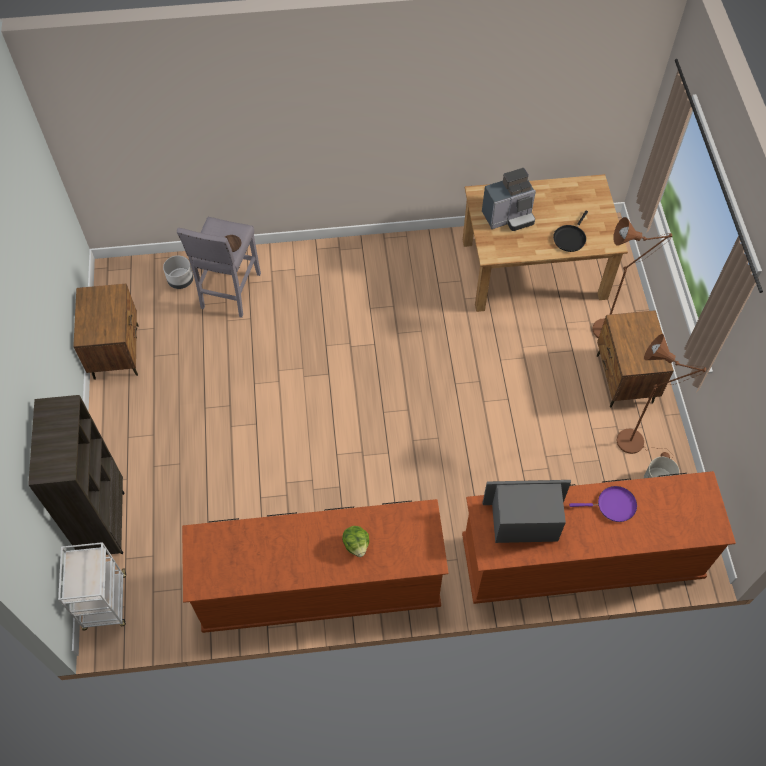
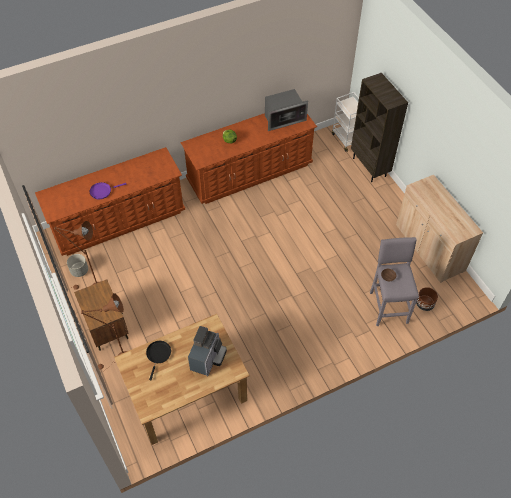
camera: 160 degrees right, 5 degrees down
(117, 351) = (429, 248): brown nightstand -> beige cabinet
(181, 280) = (424, 304): grey planter -> brown planter
(509, 217) = (208, 358): coffee machine -> coffee machine turned 150 degrees clockwise
(524, 521) = (148, 172): microwave -> microwave (283, 118)

